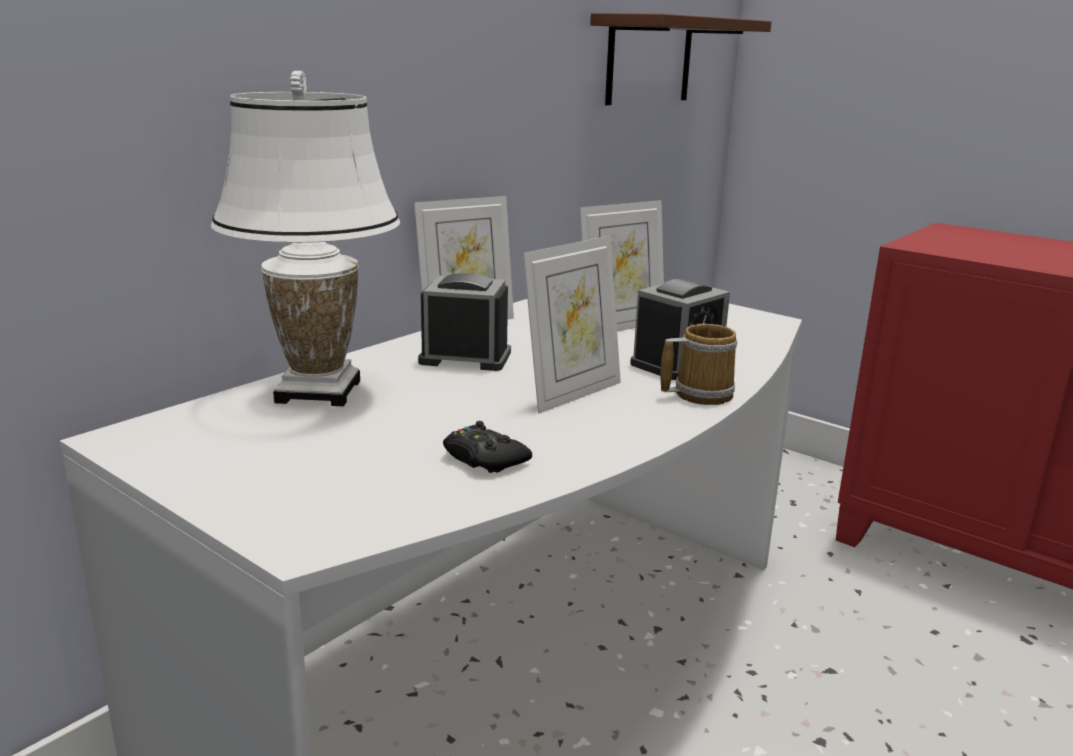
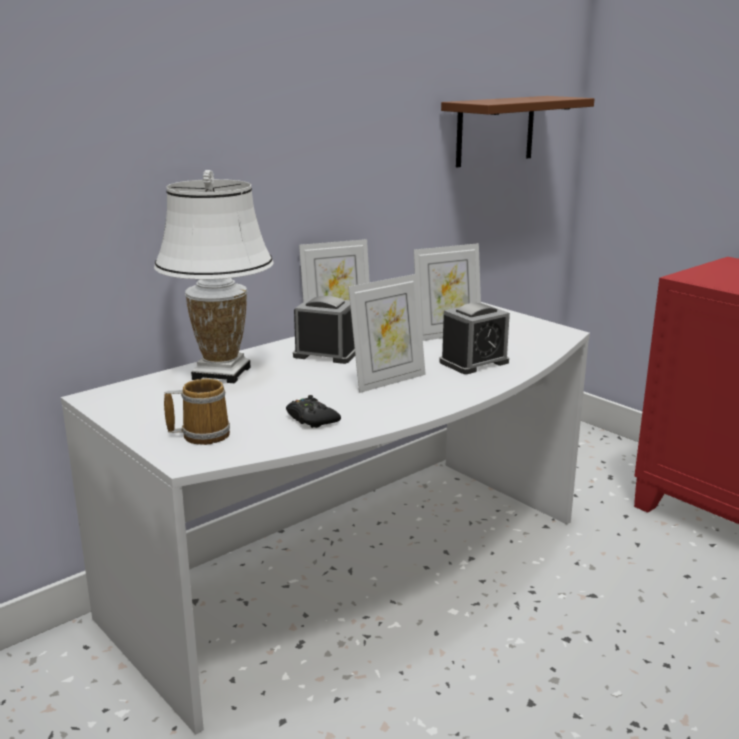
camera: 10 degrees right, 0 degrees up
(698, 394) = (476, 384): mug -> mug (202, 434)

